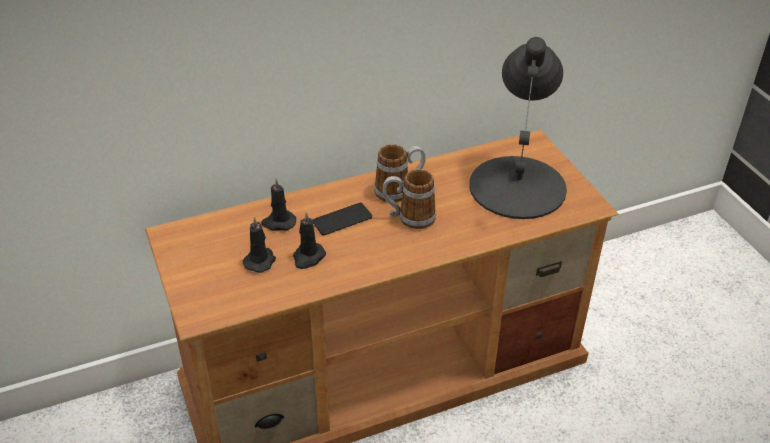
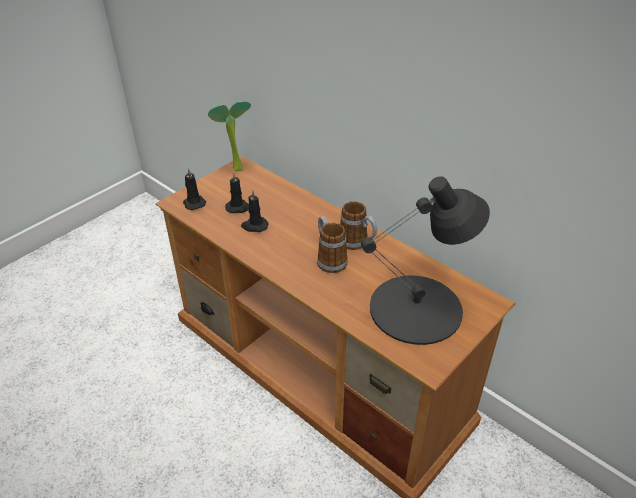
camera: 65 degrees right, 0 degrees up
(169, 241) = (235, 167): none -> potted plant
(278, 222) = (280, 202): black candle -> black candle (194, 203)
(342, 219) = (303, 228): phone -> none

